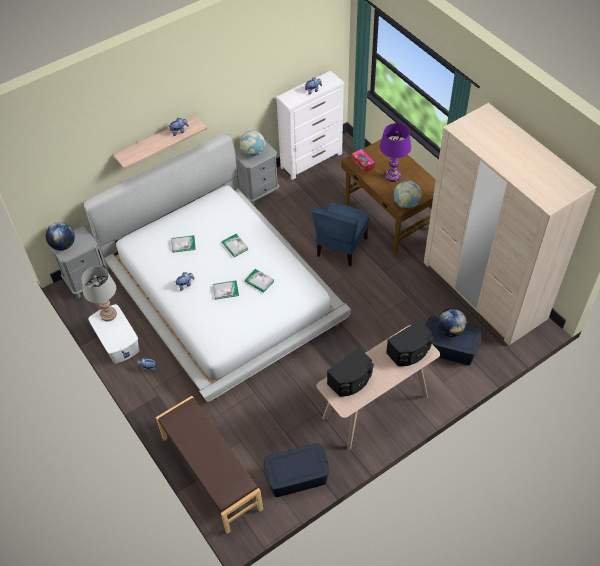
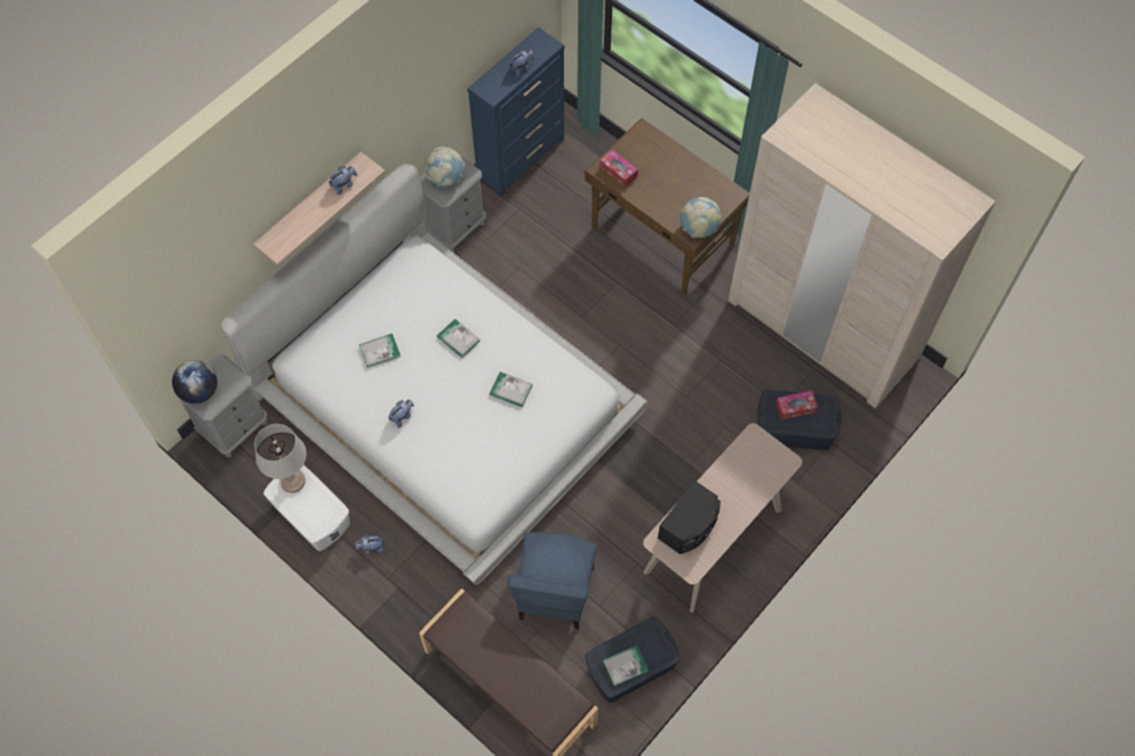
camera: 15 degrees left, 10 degrees up
(225, 290) = (465, 414): book -> book (625, 666)
(312, 160) = (521, 158): white dresser -> blue dresser
(341, 247) = (602, 297): blue chair -> blue chair (554, 592)
(392, 176) = (667, 185): purple table lamp -> none
(410, 352) = (760, 465): black speaker -> none
(450, 330) = (795, 407): globe -> tissue box

